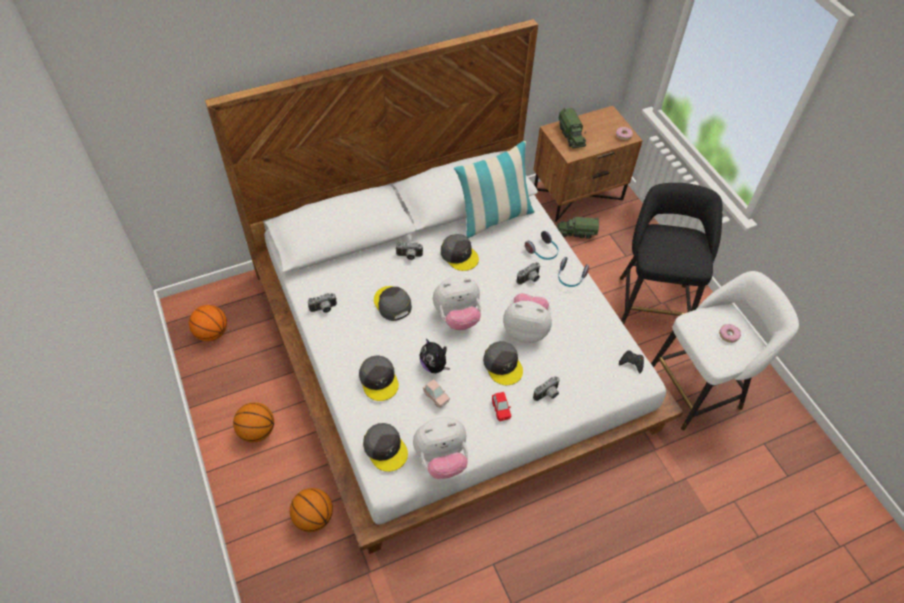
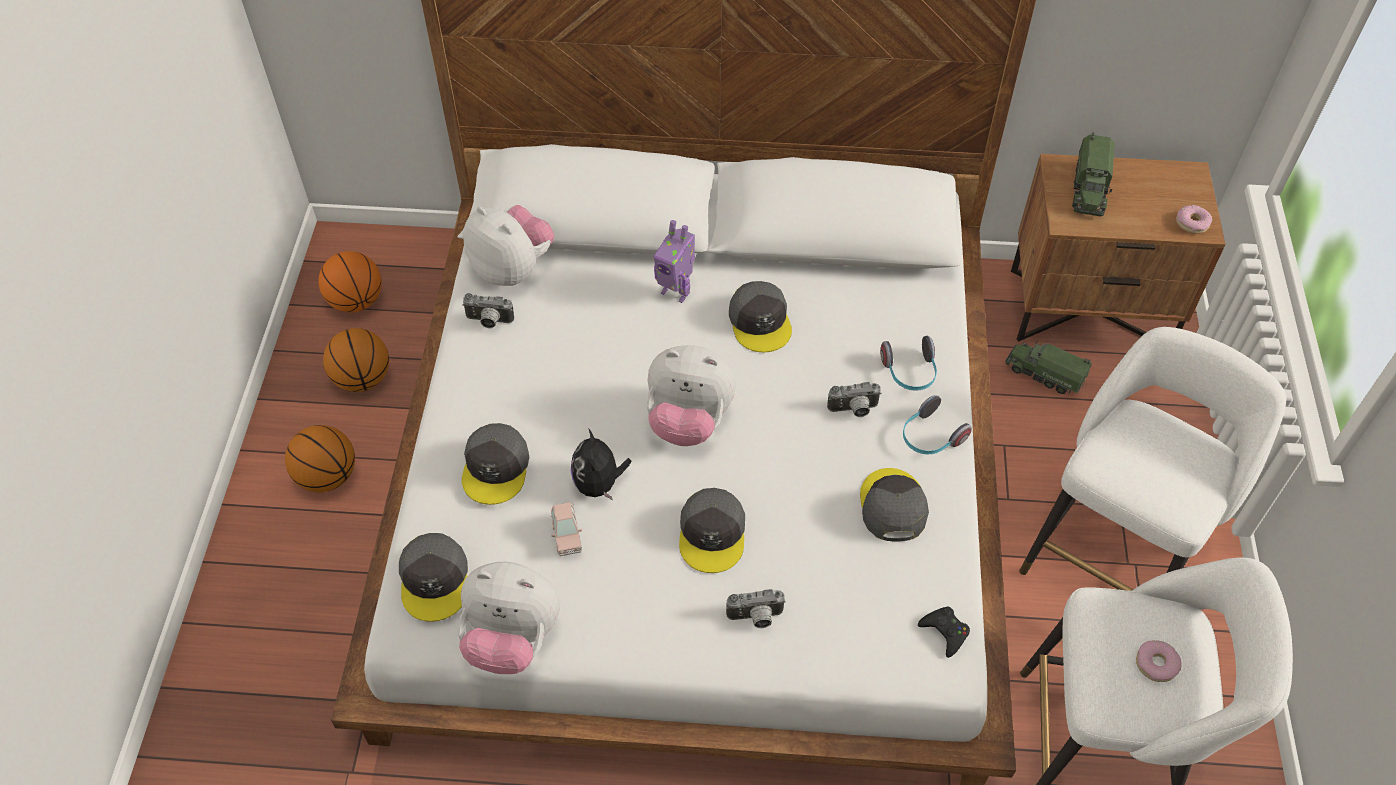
camera: 30 degrees right, 0 degrees up
(313, 517) = (325, 646): basketball -> basketball (363, 378)
(392, 304) = (597, 356): grey cap -> grey cap (892, 506)
(409, 256) = (676, 291): camera -> toy robot
(494, 218) = (861, 282): pillow -> none
(500, 409) = (660, 605): red toy car -> none
(526, 329) = (792, 492): plush toy -> plush toy (513, 269)
(652, 301) = (1113, 554): black stool -> white stool

